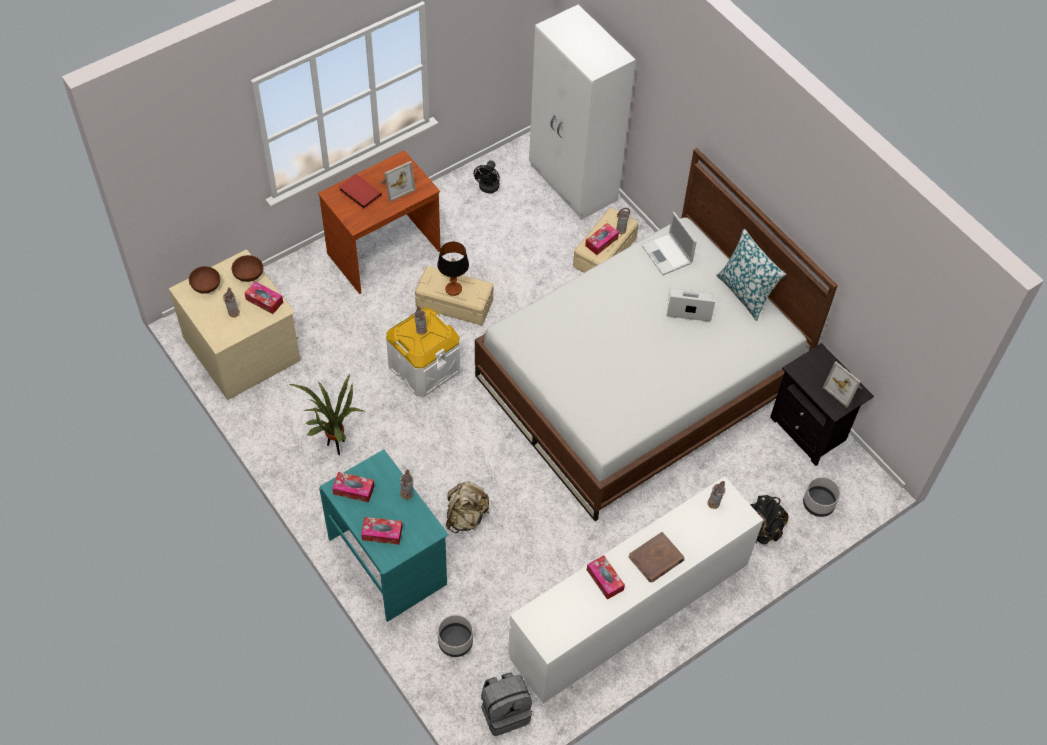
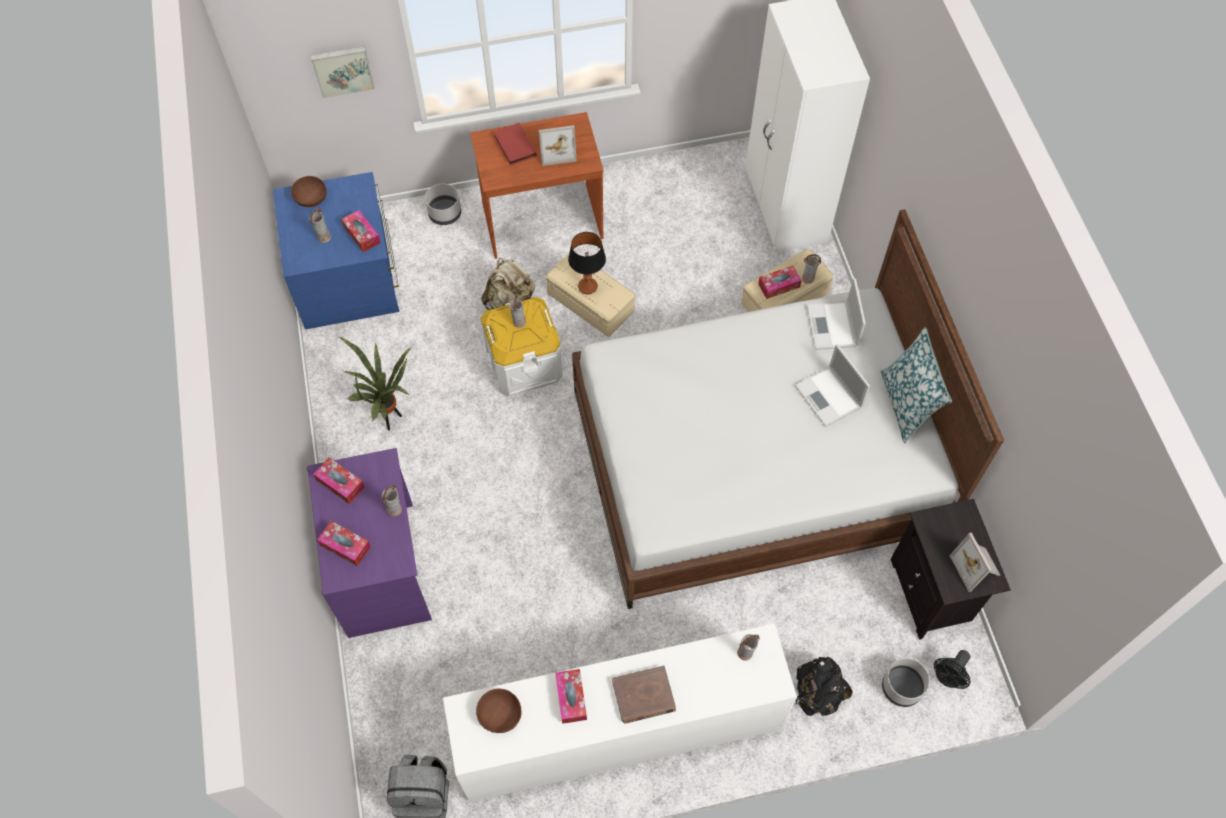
camera: 25 degrees right, 5 degrees up
(213, 169) = (343, 70): none -> picture
(243, 348) = (348, 278): beige dresser -> blue dresser
(248, 274) = (360, 199): brown bowl -> brown bowl (500, 714)
(388, 561) = (383, 569): turquoise desk -> purple desk
(455, 642) = (408, 690): grey planter -> grey planter (444, 213)
(466, 516) = (488, 549): beige backpack -> beige backpack (509, 300)
(488, 188) = (688, 184): black fan -> black fan (947, 677)
(688, 306) = (829, 397): laptop -> laptop turned 150 degrees counterclockwise

